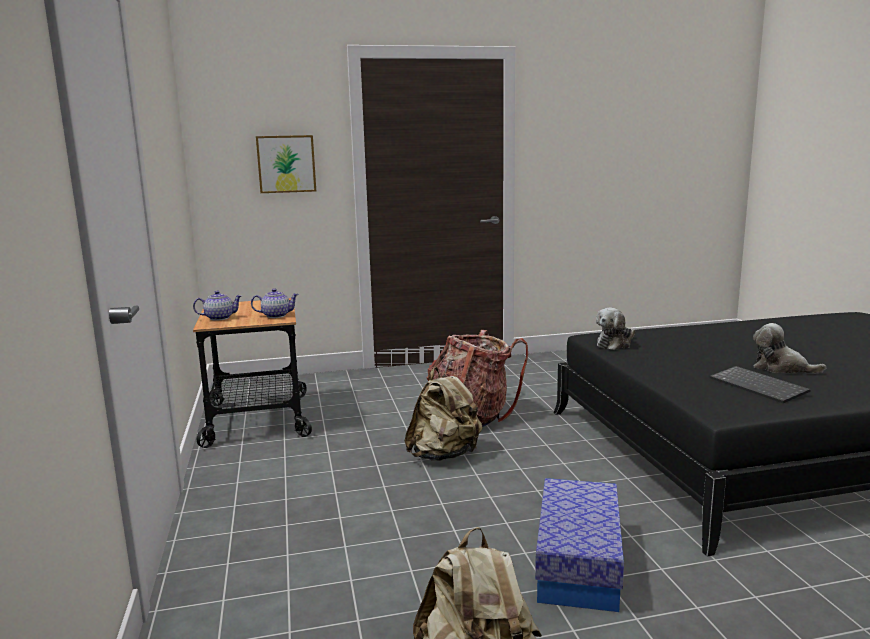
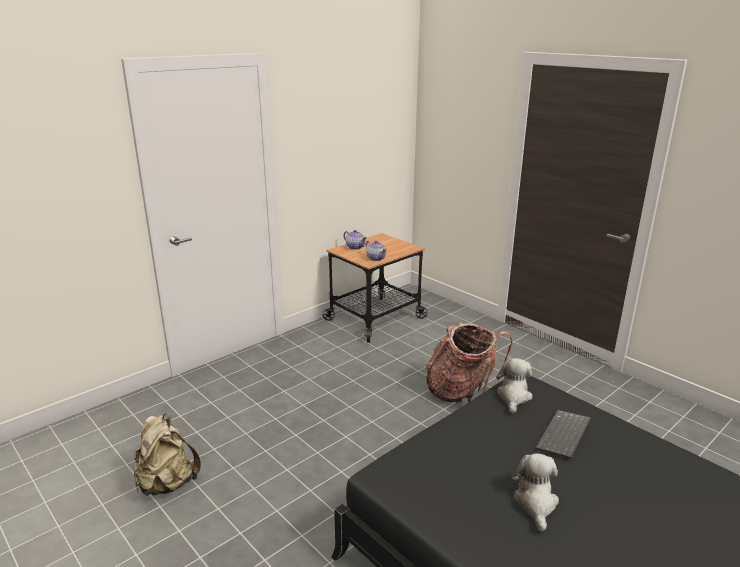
camera: 60 degrees right, 10 degrees up
(286, 164) = (469, 145): picture -> none
(444, 455) = (387, 400): beige backpack -> none
(578, 563) = (287, 494): storage box -> none
(615, 344) = (513, 397): plush toy -> plush toy turned 90 degrees clockwise
(759, 386) = (462, 492): keyboard -> keyboard (564, 436)

